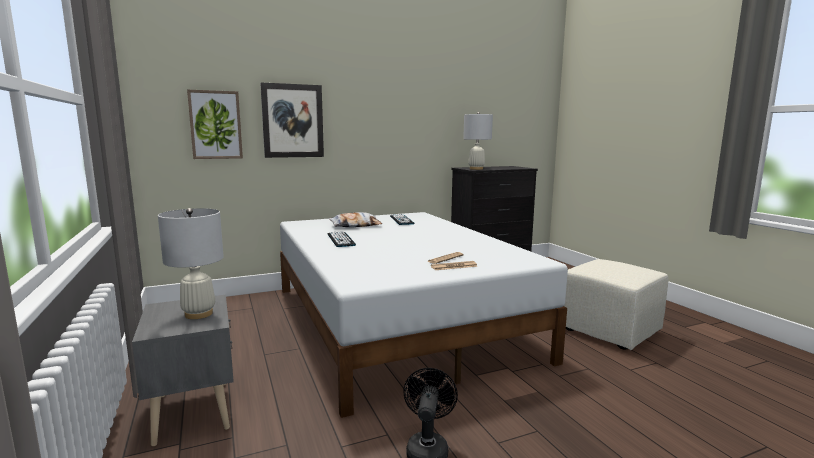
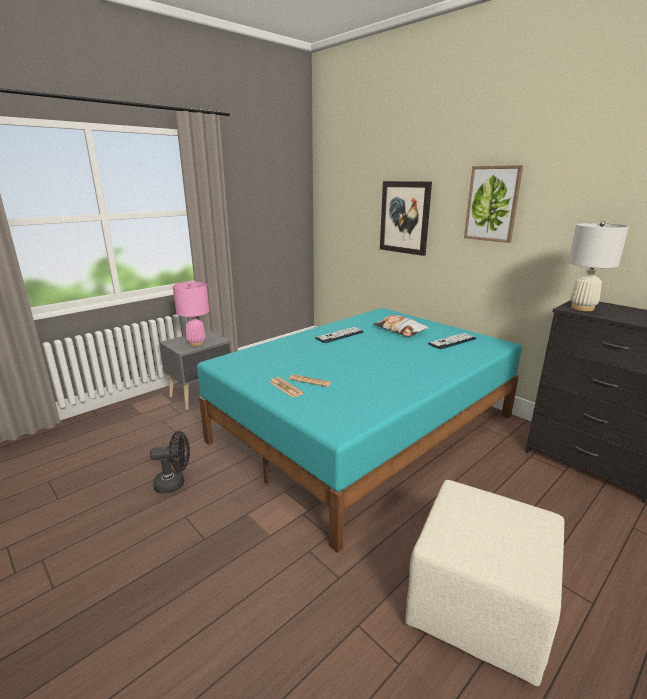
camera: 70 degrees right, 10 degrees up
(199, 314) = (196, 343): white table lamp -> pink table lamp
(215, 125) = (354, 218): picture -> picture (492, 204)
(397, 321) = (365, 429): white bed -> turquoise bed

